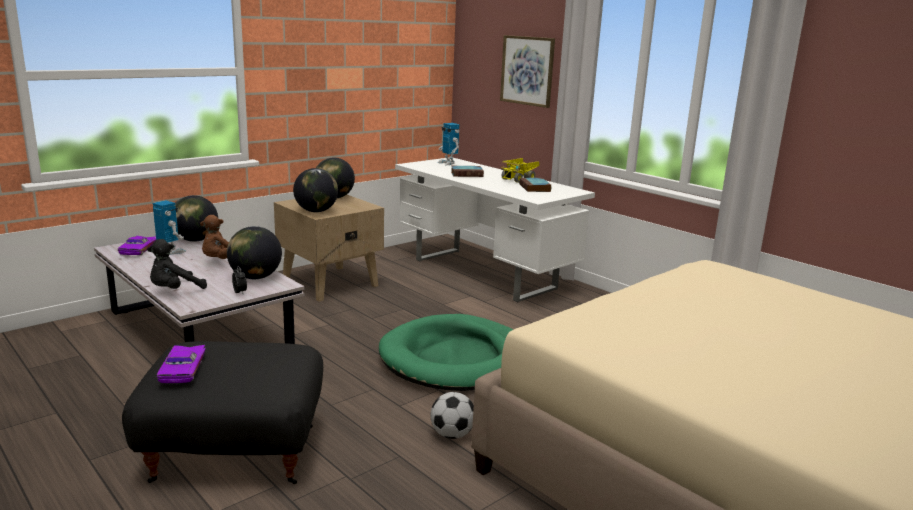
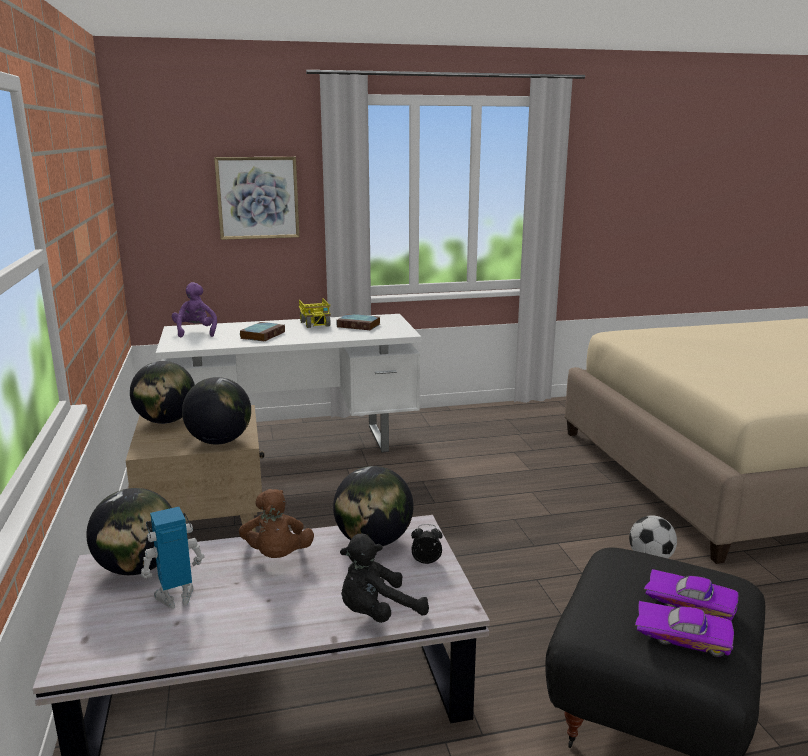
camera: 60 degrees left, 0 degrees up
(140, 250) = (123, 630): purple toy car -> purple toy car (690, 601)
(175, 290) = (377, 613): black plush toy -> black plush toy turned 75 degrees clockwise
(448, 163) = (196, 332): toy robot -> purple plush toy
(457, 359) = (496, 516): green dog bed -> none

